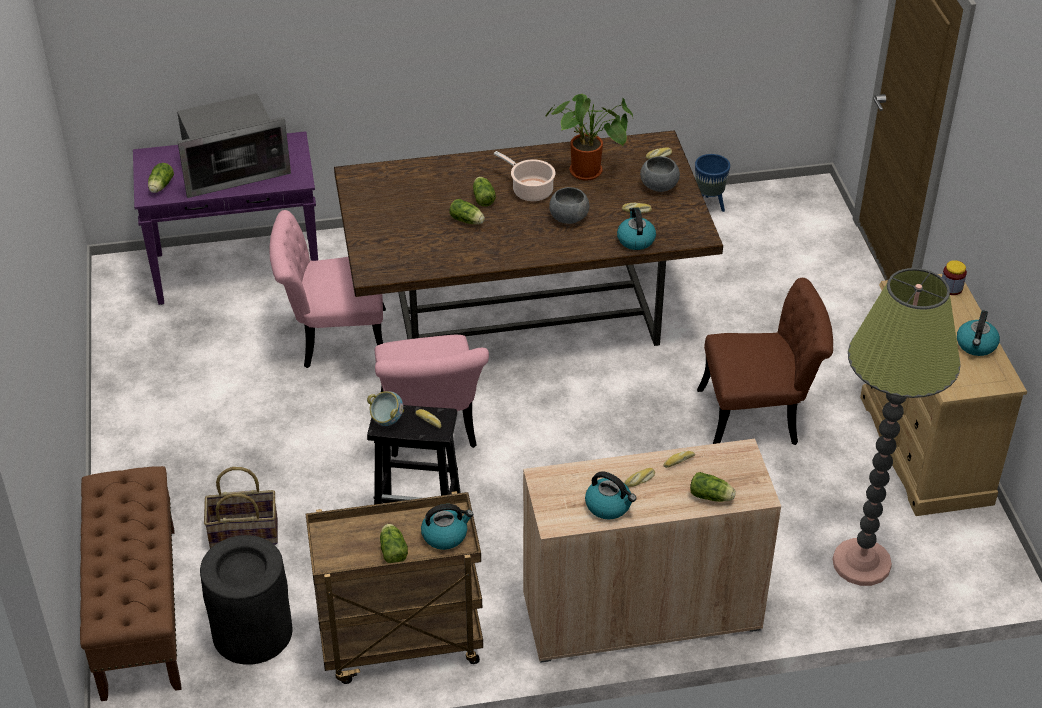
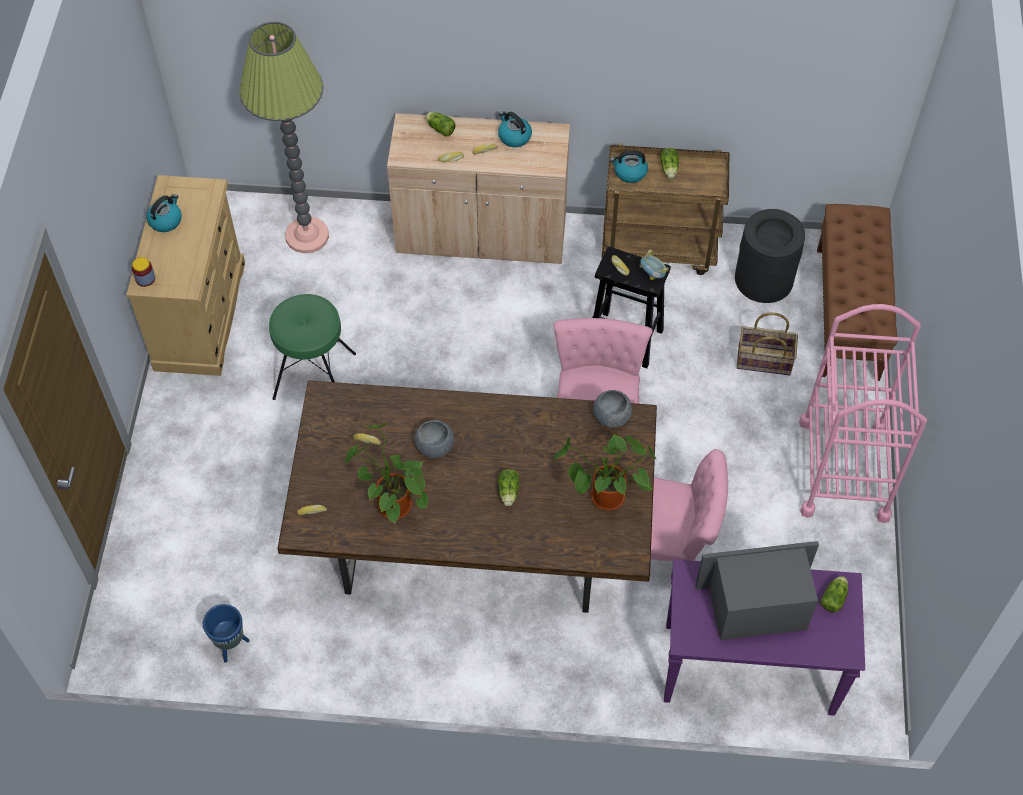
camera: 165 degrees left, 15 degrees up
(145, 441) = (844, 469): none -> pink cart
(389, 208) = (604, 499): none -> potted plant
(468, 221) = (532, 464): lettuce -> none
(530, 190) = (459, 492): cooking pot -> none
(635, 240) = (384, 404): kettle -> none
(659, 186) = (331, 468): grey bowl -> grey bowl (611, 416)
(760, 417) = (314, 375): brown chair -> green stool

